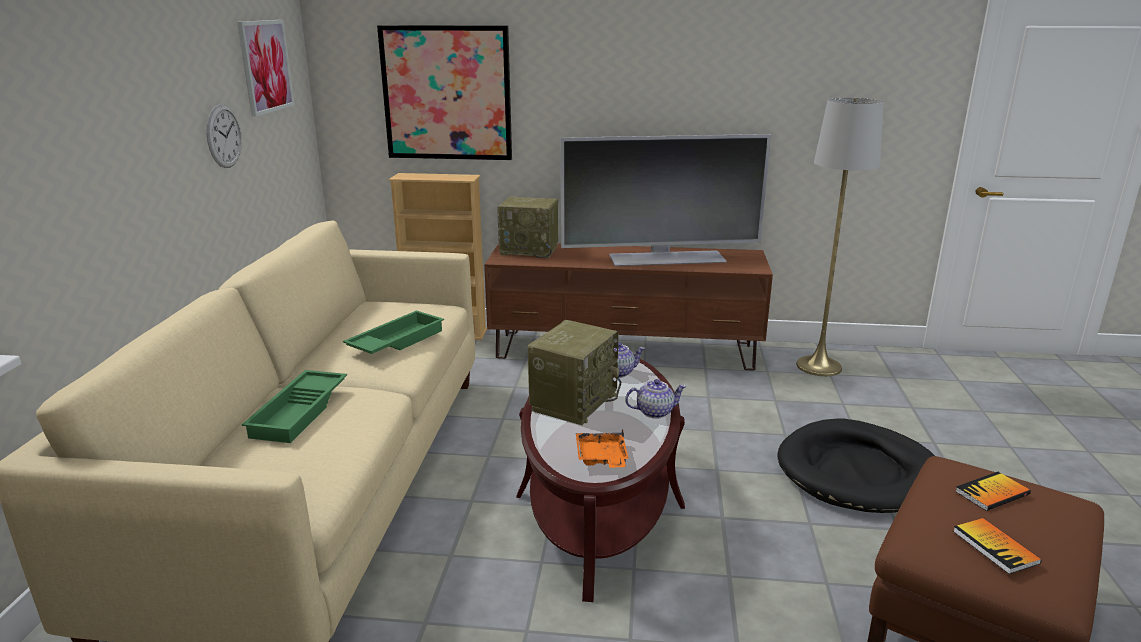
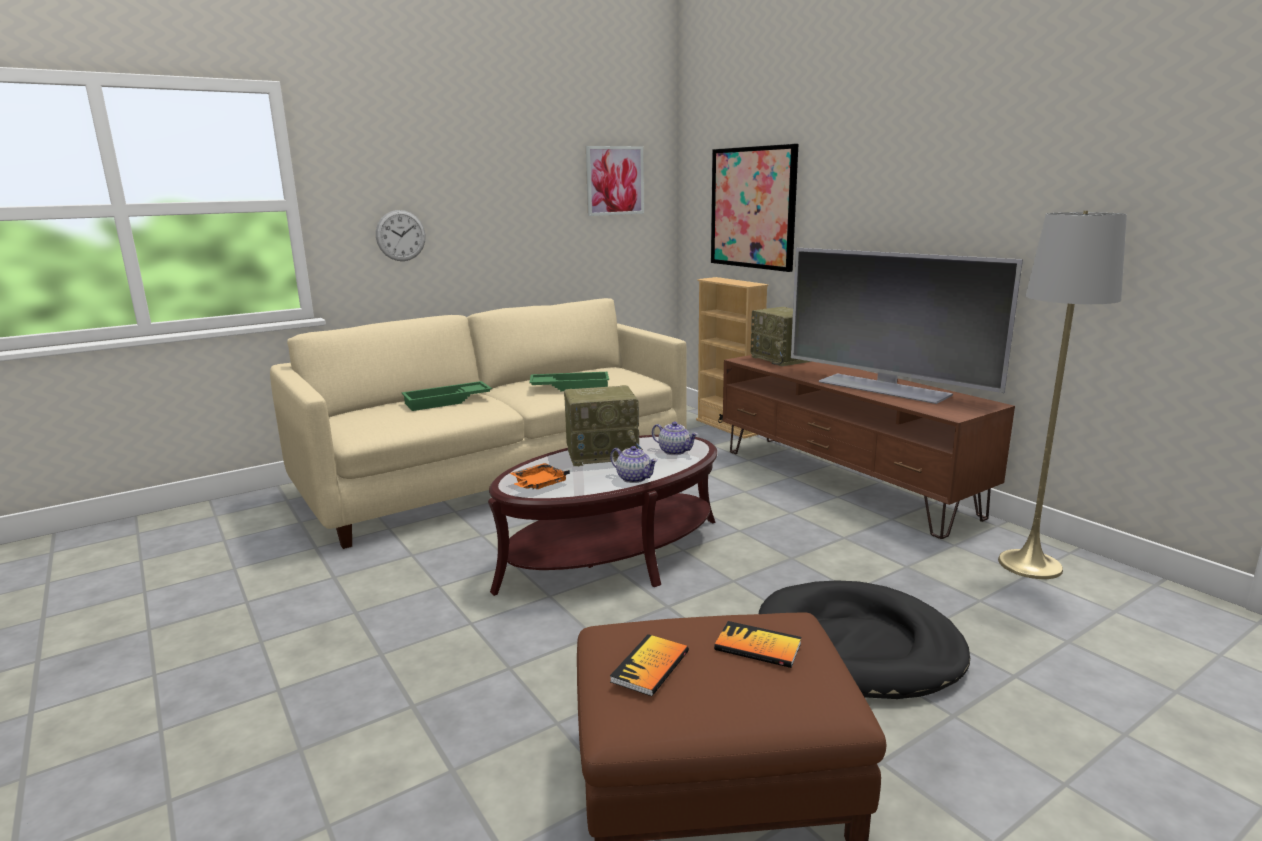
camera: 50 degrees right, 5 degrees down
(224, 136) = (551, 226): wall clock -> wall clock (400, 235)

